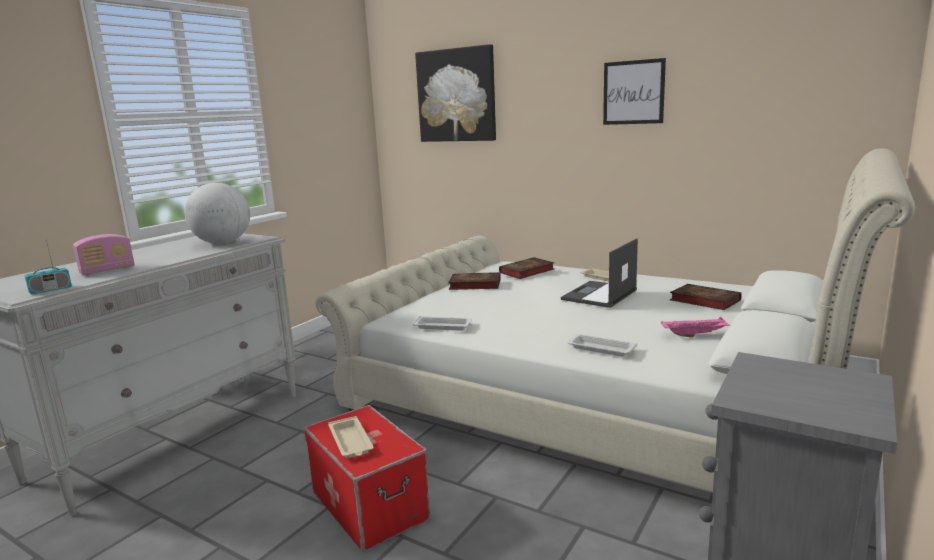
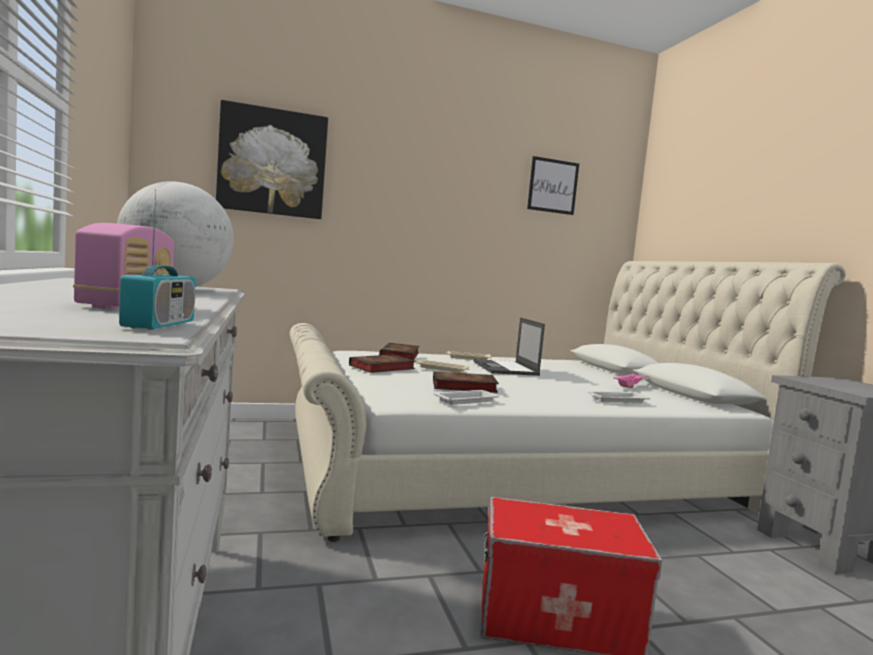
camera: 50 degrees left, 10 degrees down
(351, 442) = (571, 532): beige tray -> beige tray (443, 369)
(633, 92) = (465, 195): picture -> picture (553, 186)
(702, 300) = (569, 368): book -> book (462, 387)

